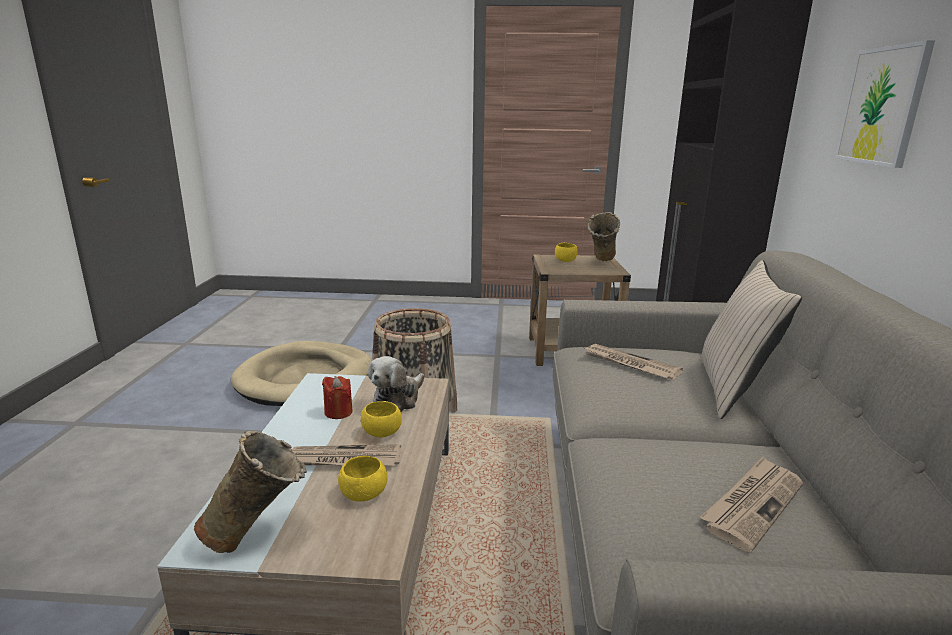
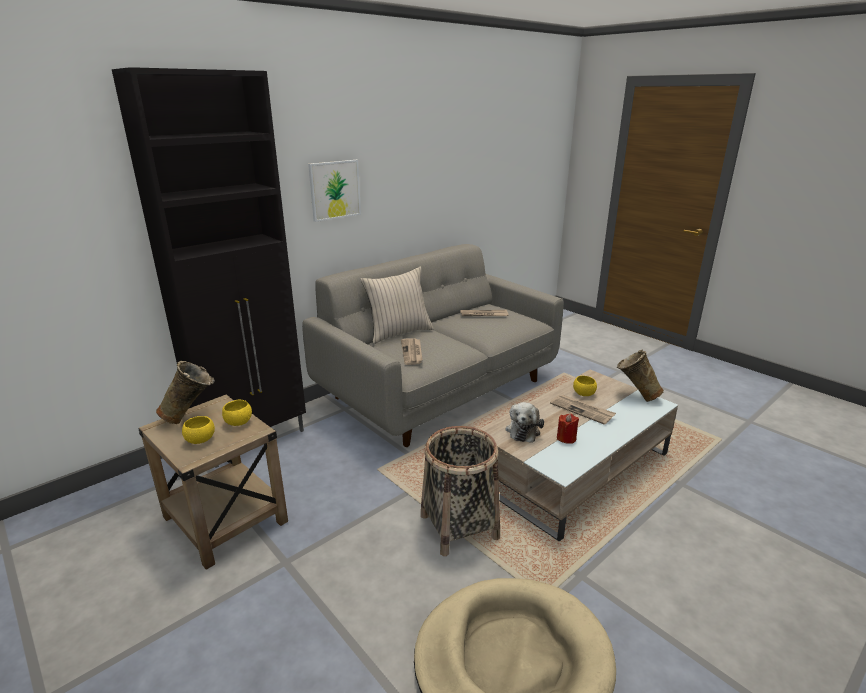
camera: 135 degrees left, 5 degrees up
(382, 433) = (552, 415): yellow bowl -> yellow bowl (238, 422)
(397, 400) = (523, 430): plush toy -> plush toy turned 120 degrees clockwise

